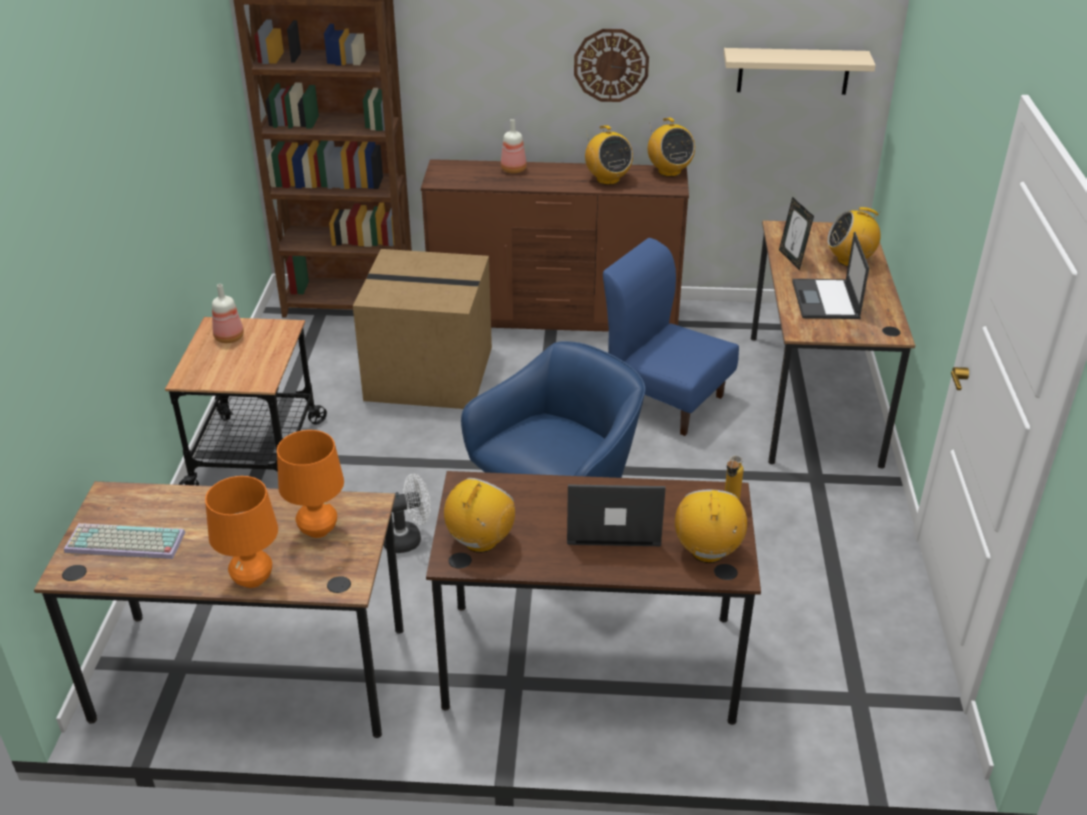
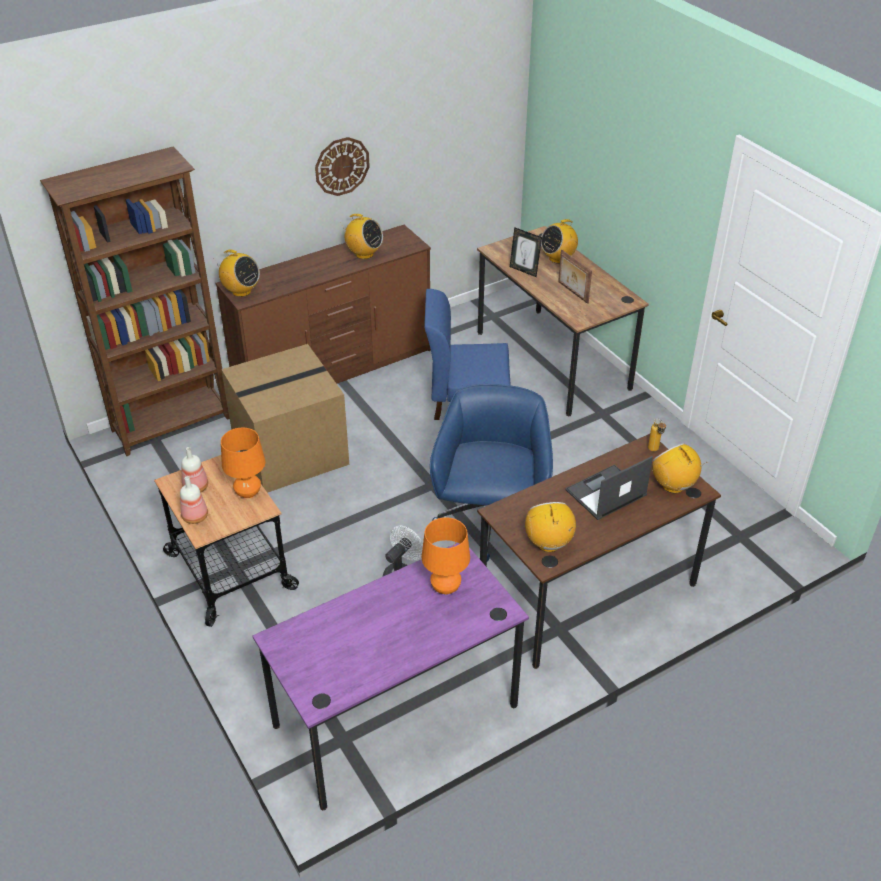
camera: 35 degrees left, 5 degrees up
(123, 543) = (330, 664): keyboard -> none
(251, 673) = (395, 715): brown desk -> purple desk
(253, 580) = (444, 640): orange table lamp -> orange table lamp (248, 493)
(514, 169) = (289, 269): bottle -> bottle (195, 516)
(669, 171) = (398, 233): radio -> radio (241, 291)
(793, 71) = (464, 133): beige shelf -> none
(826, 300) = (572, 292): laptop -> picture frame

